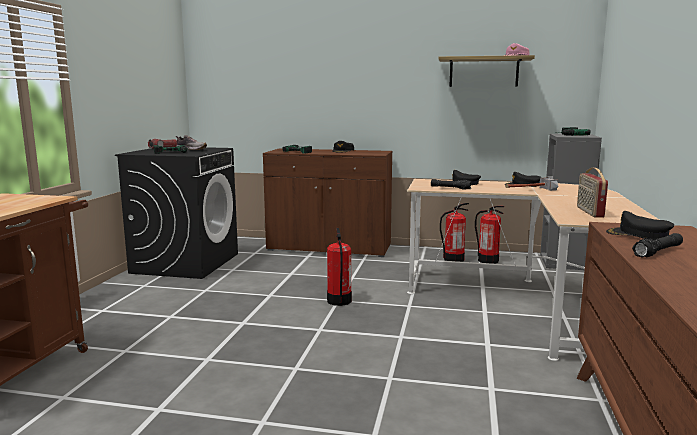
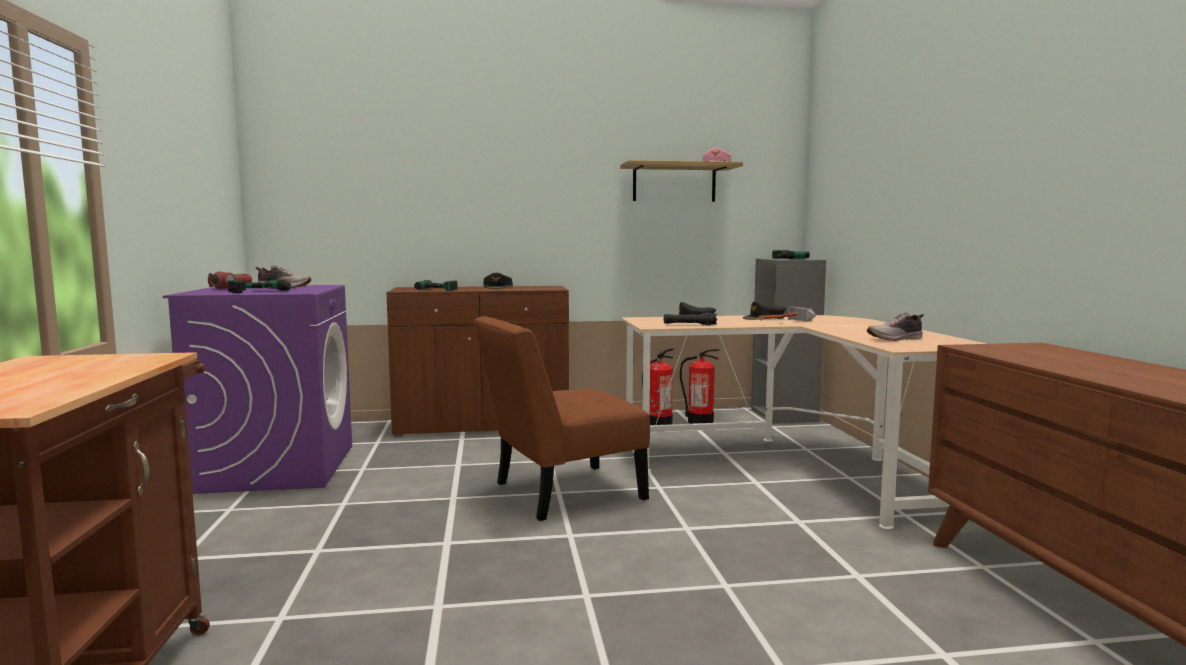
camera: 20 degrees left, 5 degrees down
(186, 263) = (276, 468): black washing machine -> purple washing machine
(339, 301) = (561, 493): fire extinguisher -> brown chair
(589, 212) = (896, 339): radio -> shoe
(638, 234) = (1018, 353): black cap -> none
(658, 252) = (1080, 367): black flashlight -> none

